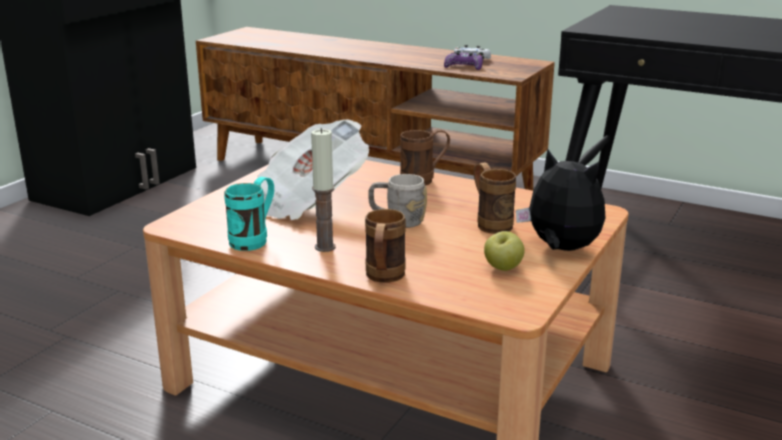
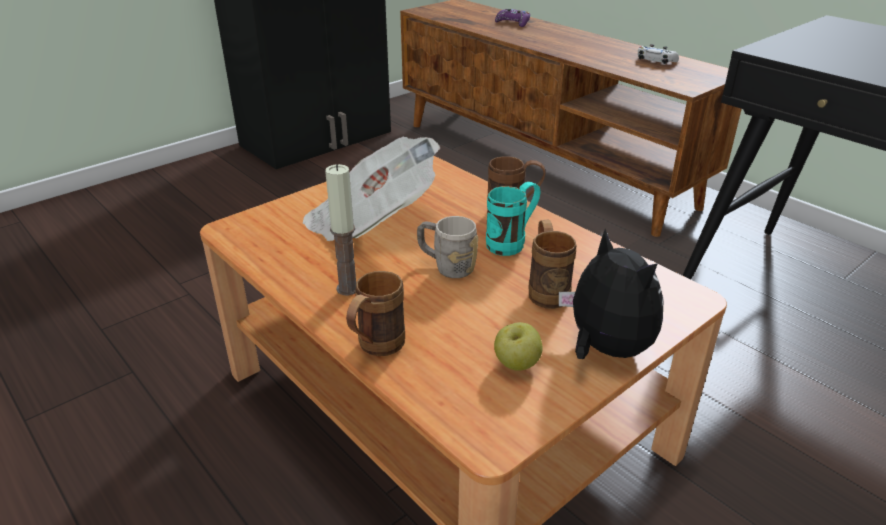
camera: 20 degrees right, 10 degrees up
(255, 239) = (288, 263): turquoise mug -> turquoise mug (512, 243)
(464, 66) = (640, 70): purple game controller -> purple game controller (513, 22)

